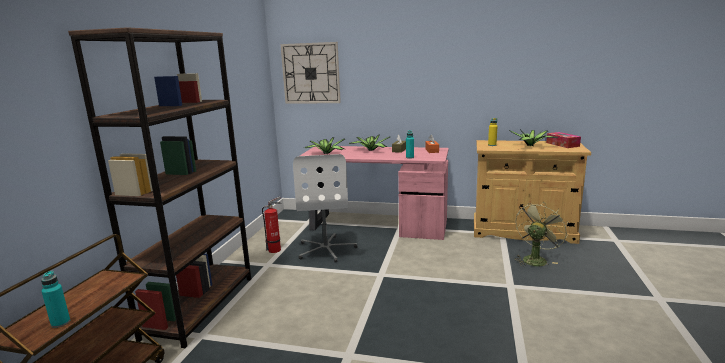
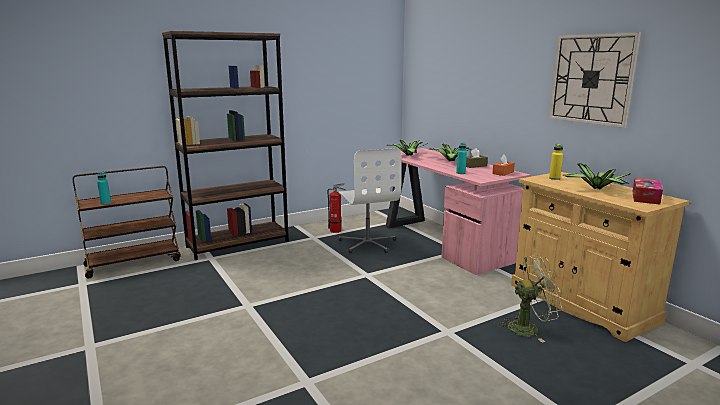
camera: 45 degrees right, 0 degrees up
(311, 73) = (428, 73): wall clock -> wall clock (591, 79)
(326, 249) = (368, 243): white office chair -> white office chair turned 60 degrees counterclockwise

